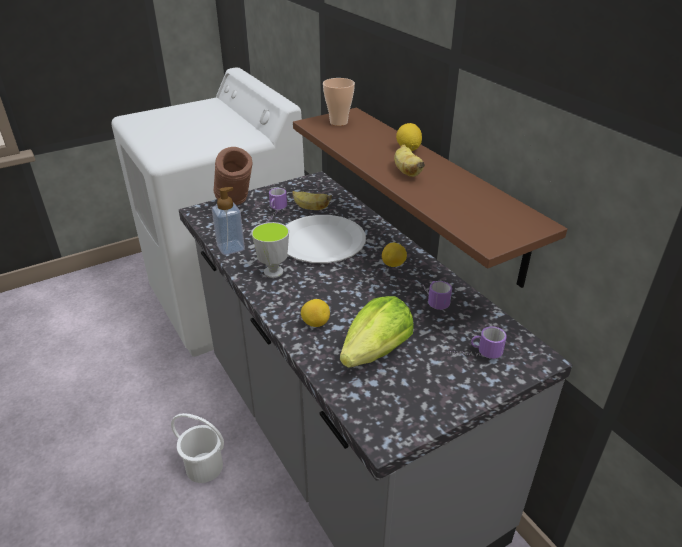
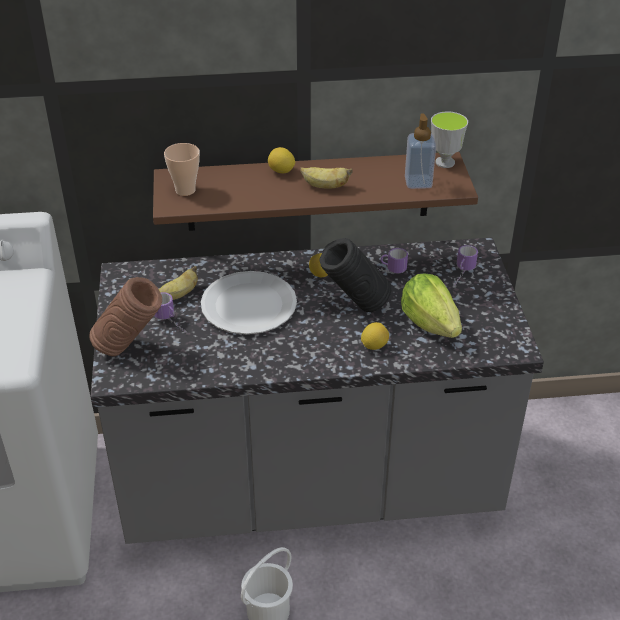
camera: 65 degrees left, 5 degrees up
(230, 248) = (213, 370): soap dispenser -> soap dispenser (418, 182)
(273, 272) = (279, 351): cup -> cup (445, 162)
(364, 296) = (354, 306): none -> black vase

